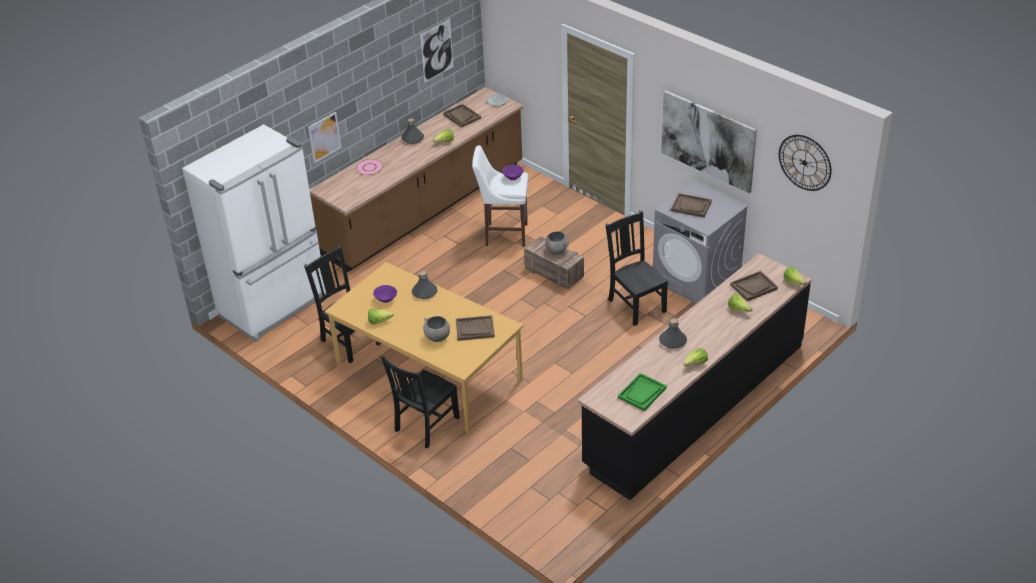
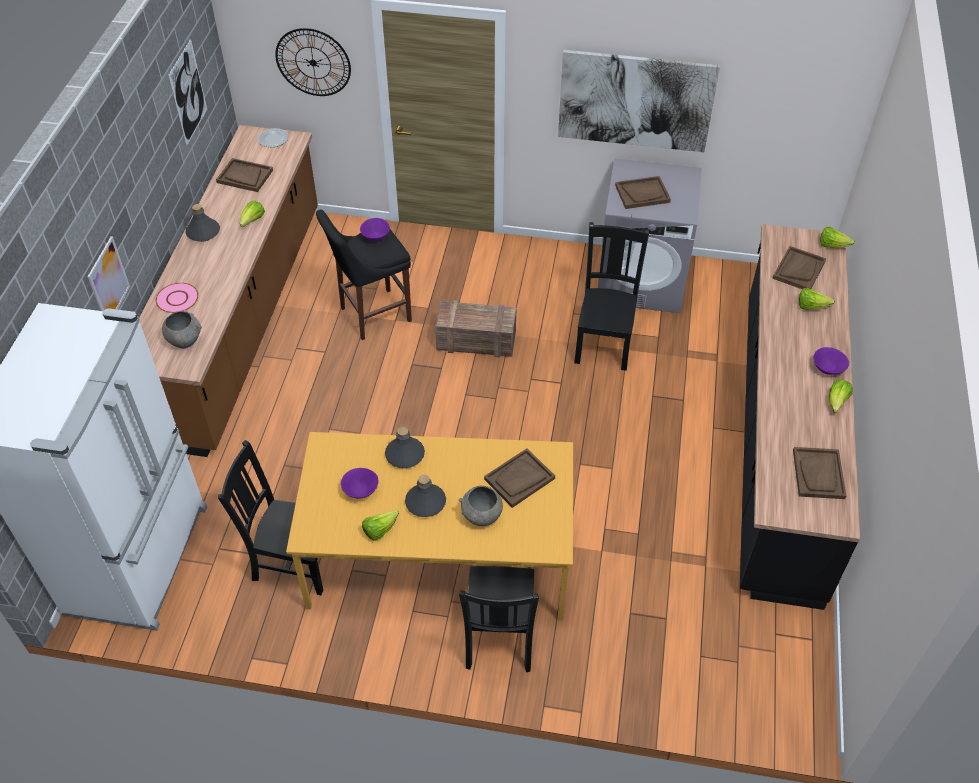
camera: 35 degrees left, 10 degrees up
(504, 234) = (372, 315): white stool -> black stool
(557, 251) = (478, 313): grey bowl -> grey bowl (185, 340)
(636, 304) = (604, 342): black chair -> black chair turned 75 degrees clockwise
(642, 393) = (818, 474): green tray -> brown tray
(672, 341) = (783, 383): grey bottle -> grey bottle (425, 502)
(710, 345) = (828, 369): none -> purple bowl
(804, 162) = (796, 89): wall clock -> wall clock (313, 62)

